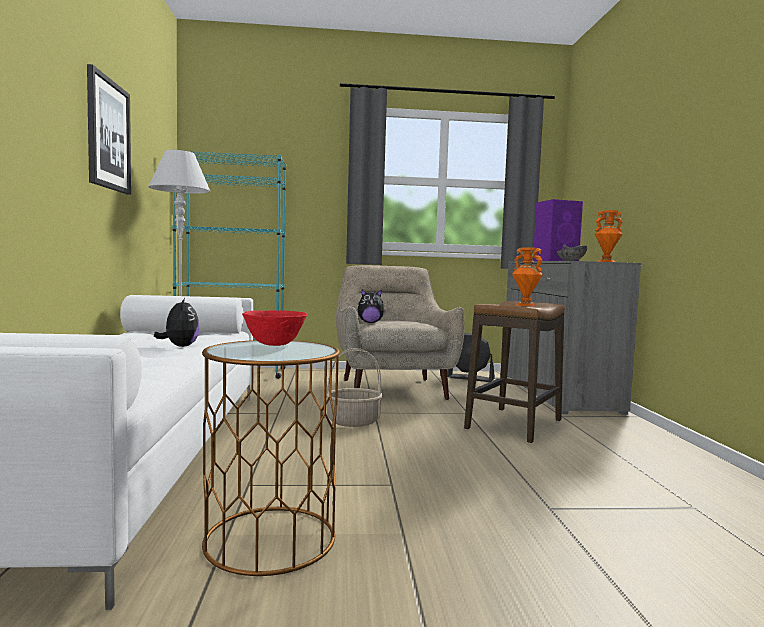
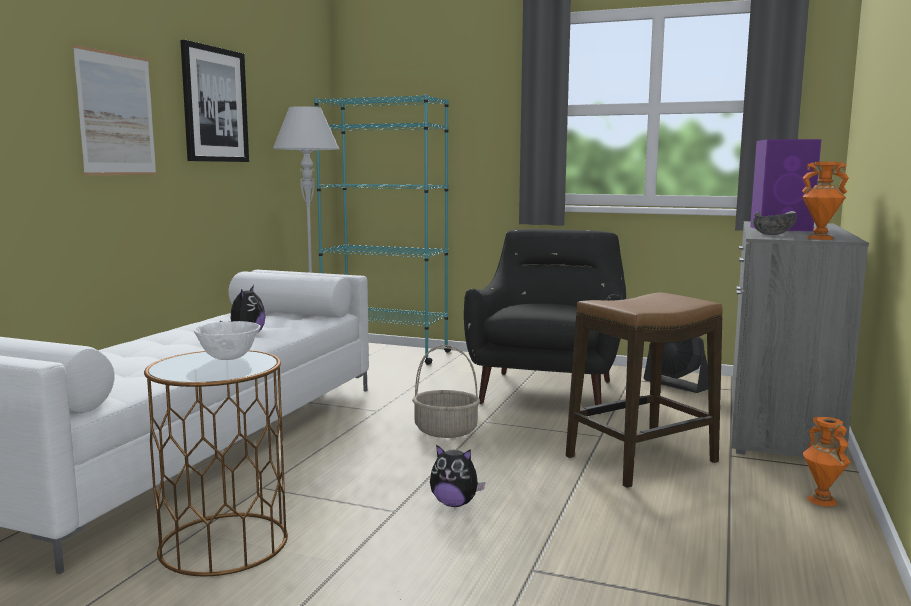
camera: 25 degrees right, 5 degrees up
(38, 118) = (116, 114): none -> picture
(275, 345) = (229, 358): red bowl -> white bowl
(370, 322) = (511, 307): plush toy -> plush toy (455, 503)
(392, 388) = (549, 389): beige armchair -> black armchair
(525, 305) = (649, 304): orange vase -> orange vase (821, 500)

